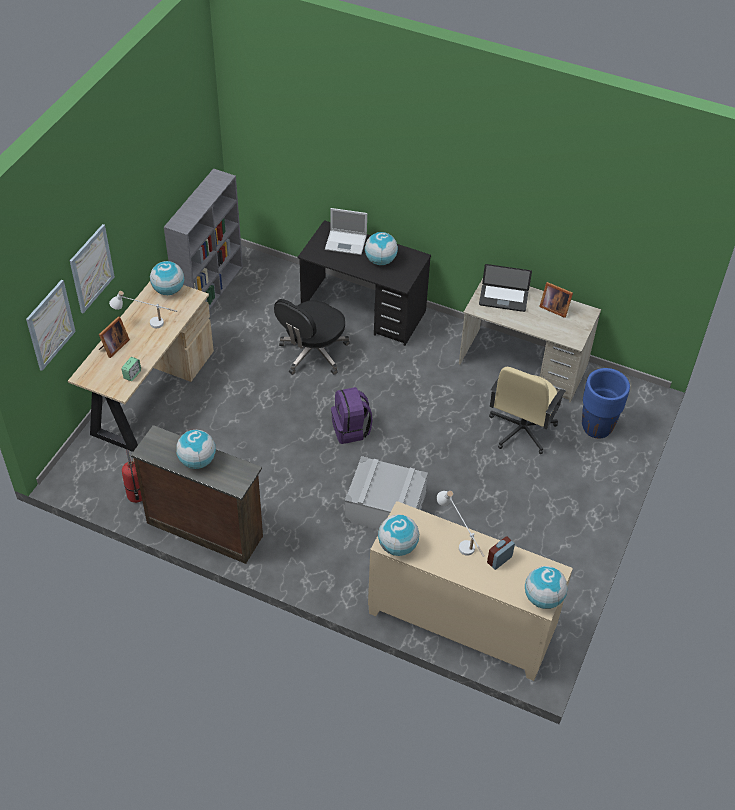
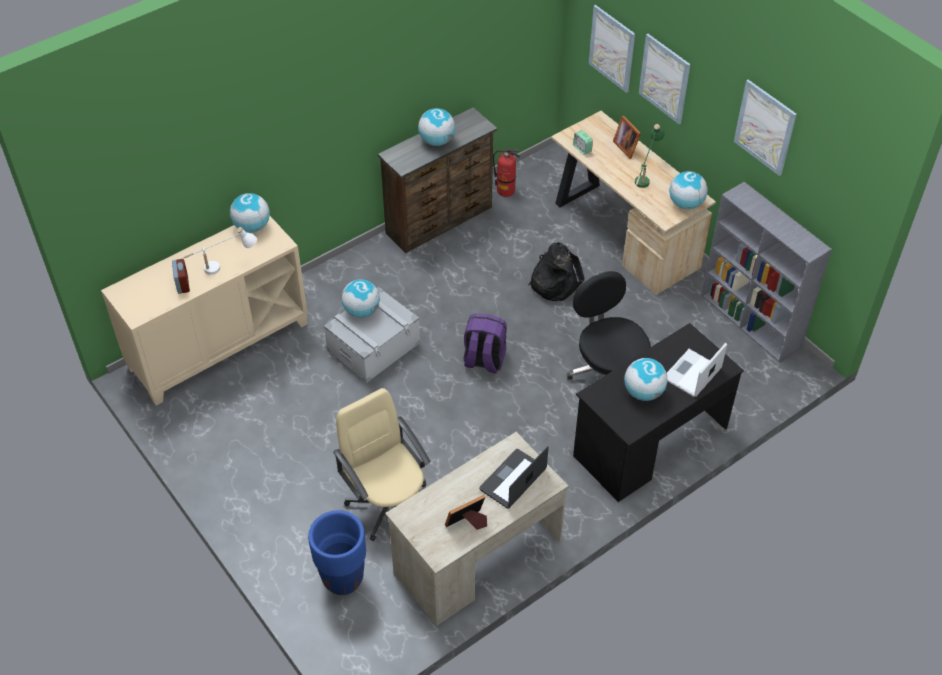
camera: 120 degrees right, 0 degrees up
(146, 324) = (645, 175): white table lamp -> green table lamp
(155, 173) = (765, 127): none -> picture
(236, 417) = (554, 282): none -> black backpack
(543, 598) = (123, 294): globe -> globe (361, 311)

